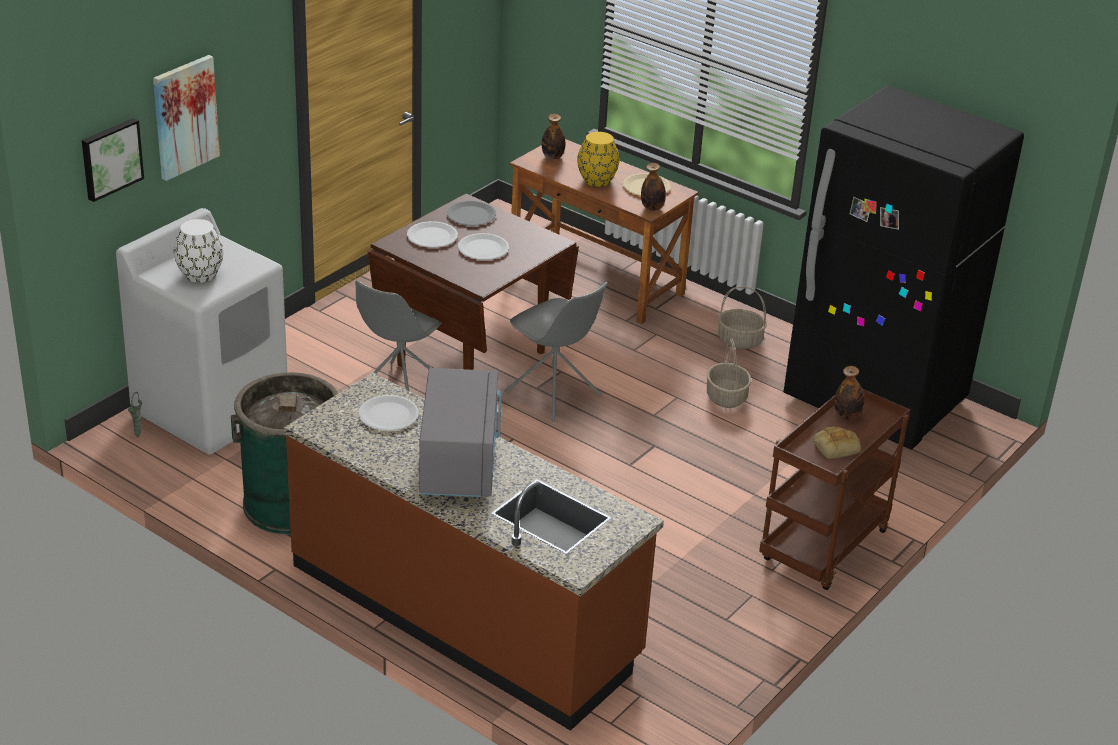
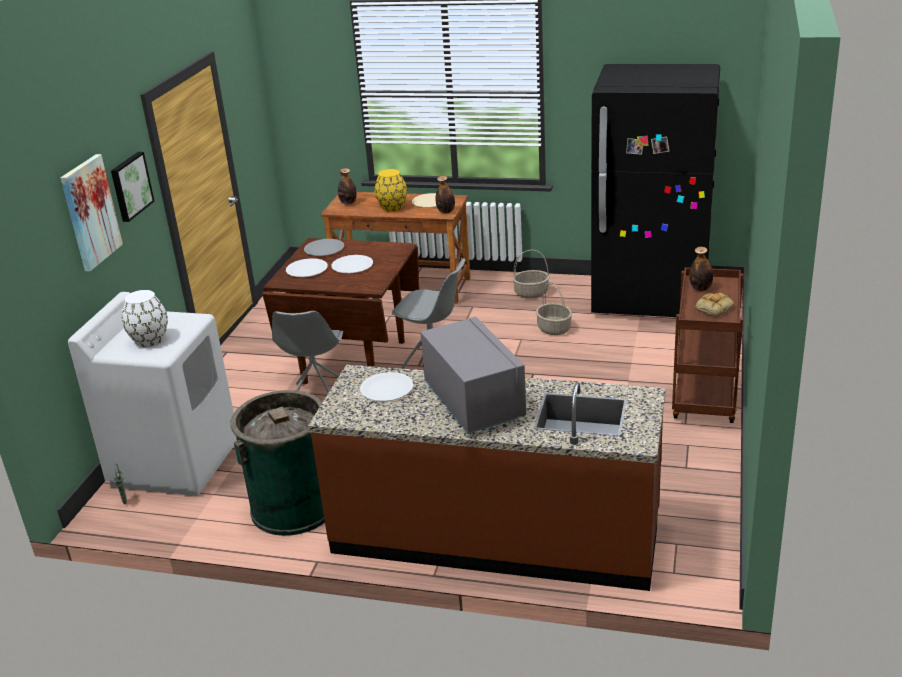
camera: 20 degrees left, 5 degrees down
(110, 158) = (43, 256): picture -> picture (130, 186)

